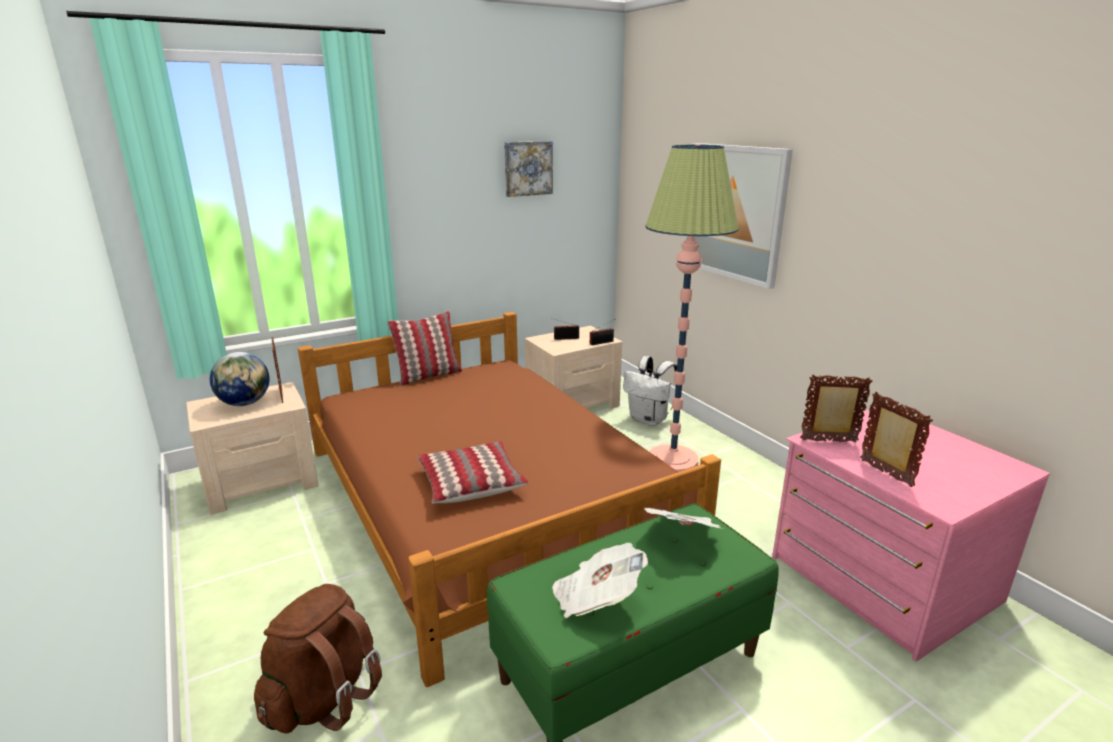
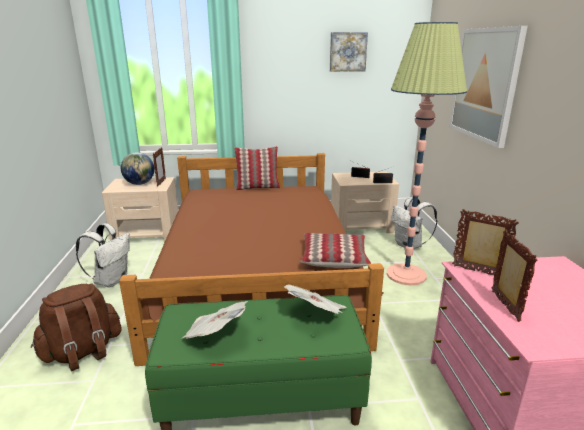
camera: 25 degrees right, 0 degrees up
(268, 573) = (111, 280): none -> white backpack
(470, 482) = (219, 249): pillow -> pillow (334, 257)

